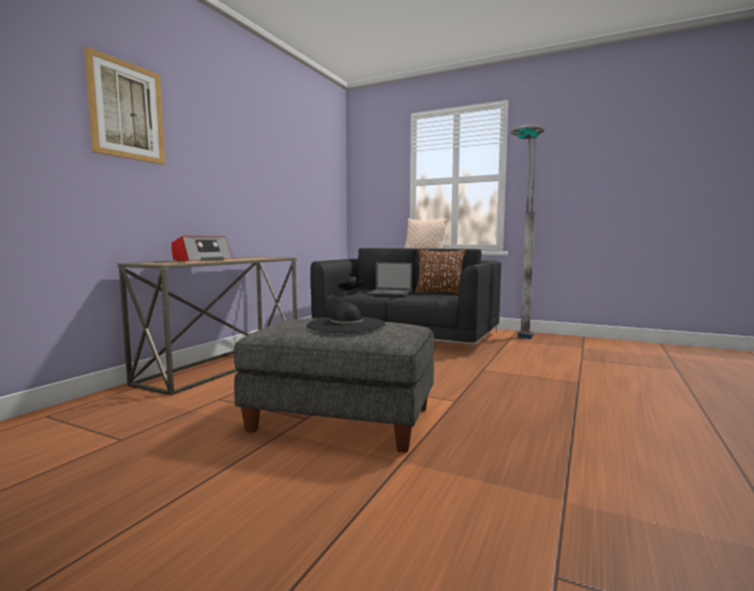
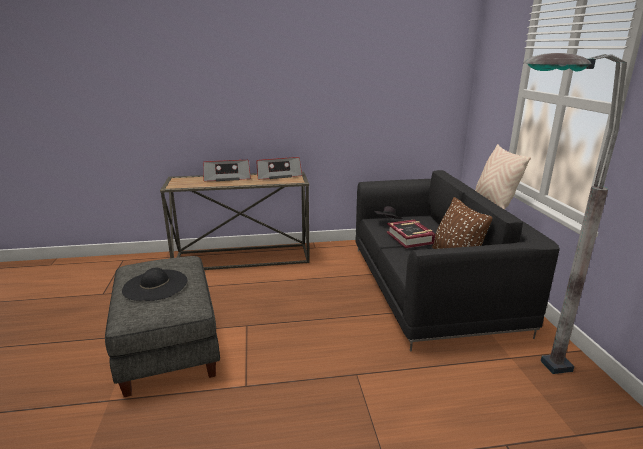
camera: 55 degrees right, 15 degrees up
(127, 111) = (174, 67): picture -> none
(247, 257) = (278, 175): none -> radio
(391, 292) = (410, 238): laptop -> book

